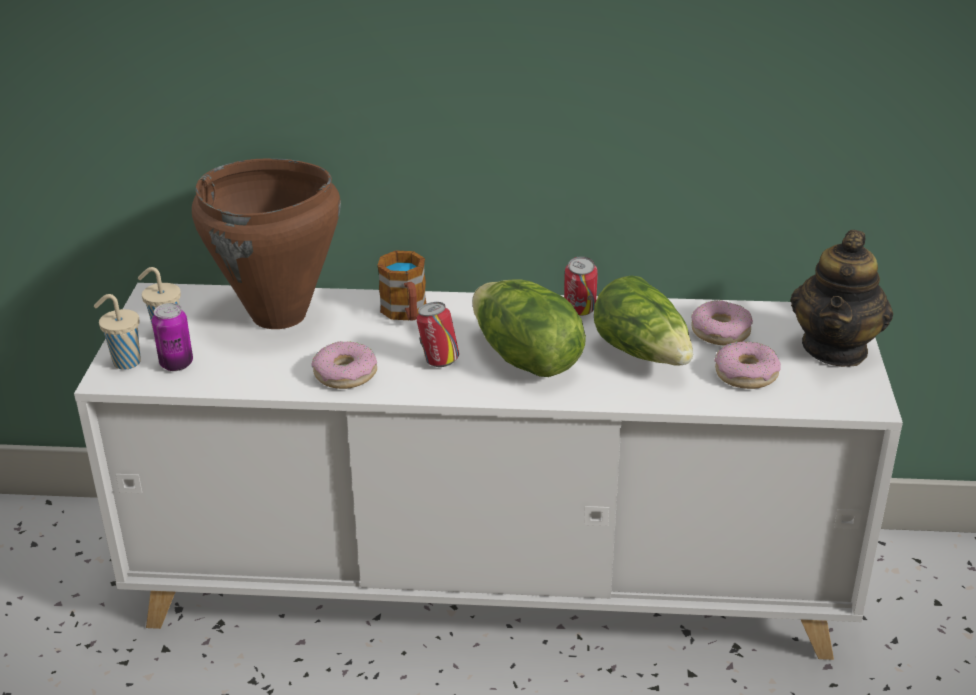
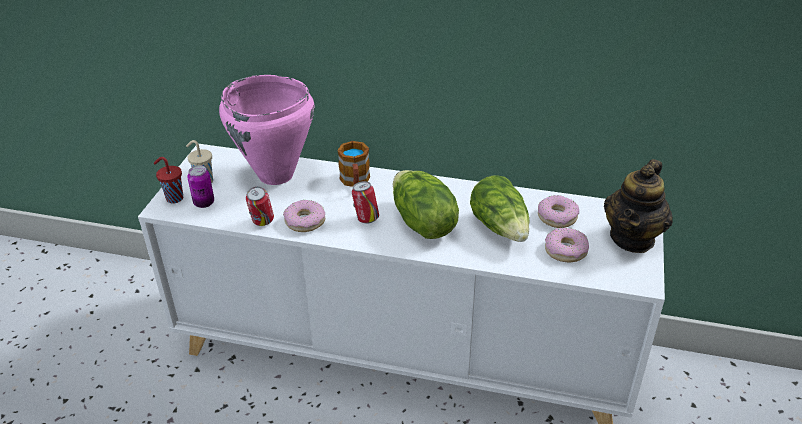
camera: 10 degrees right, 5 degrees up
(125, 362) = (173, 198): beige cup -> red cup
(279, 316) = (276, 175): brown cooking pot -> pink cooking pot
(579, 312) = (467, 192): can -> can (262, 222)

